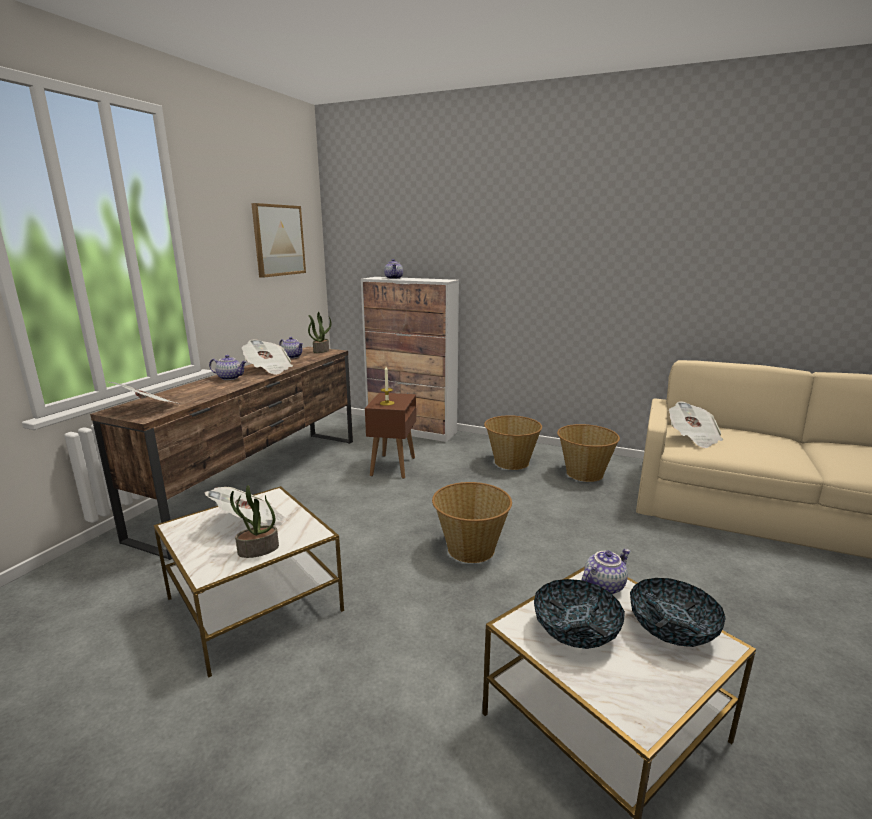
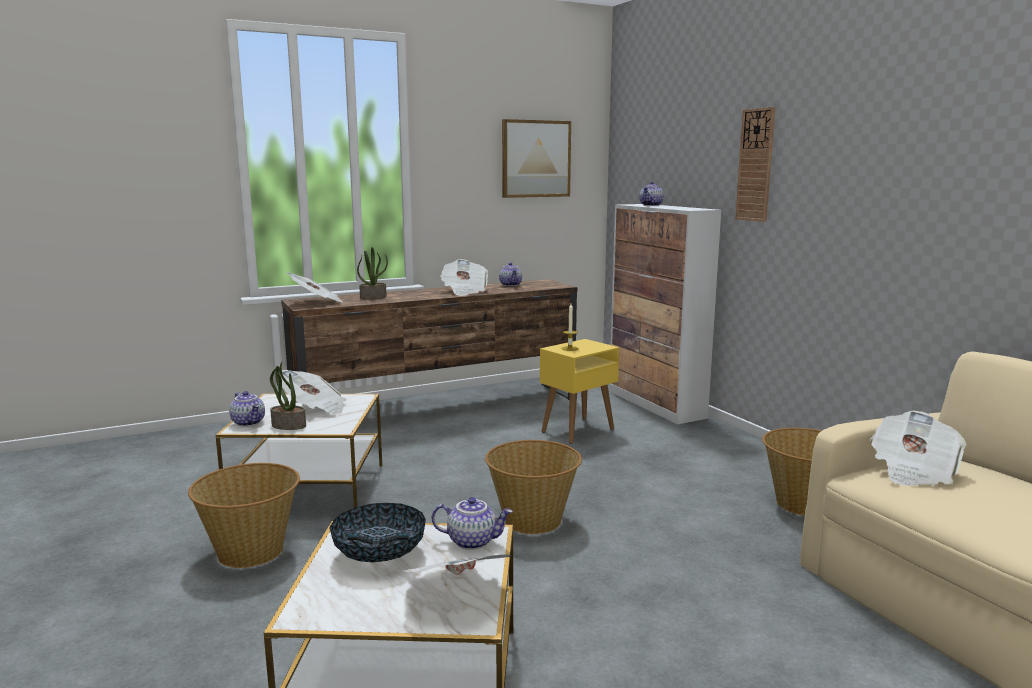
camera: 40 degrees right, 5 degrees down
(230, 378) = (419, 292): teapot -> teapot (249, 422)
(321, 350) = (550, 284): potted plant -> potted plant (373, 297)
(393, 467) = (577, 430): brown side table -> yellow side table
(486, 246) = (755, 165): none -> wall clock
(511, 462) = (722, 464): basket -> basket (251, 551)
(671, 630) = (457, 591): bowl -> newspaper

